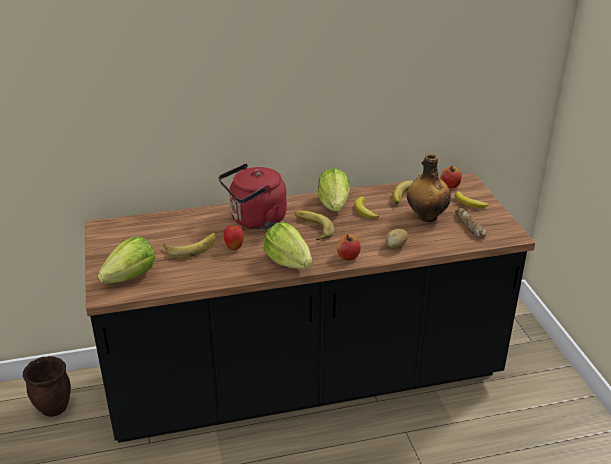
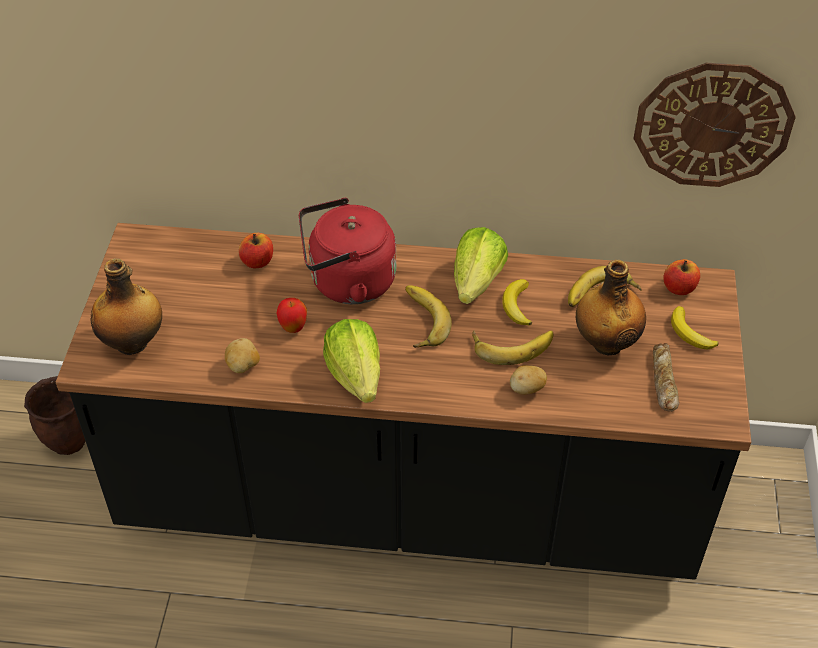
camera: 20 degrees right, 15 degrees up
(131, 276) = (133, 342): lettuce -> bottle
(190, 246) = (235, 309): banana -> banana (512, 344)
(213, 272) = (243, 366): none -> potato
(348, 256) = (446, 389): apple -> apple (257, 261)
(452, 77) = (712, 125): none -> wall clock

